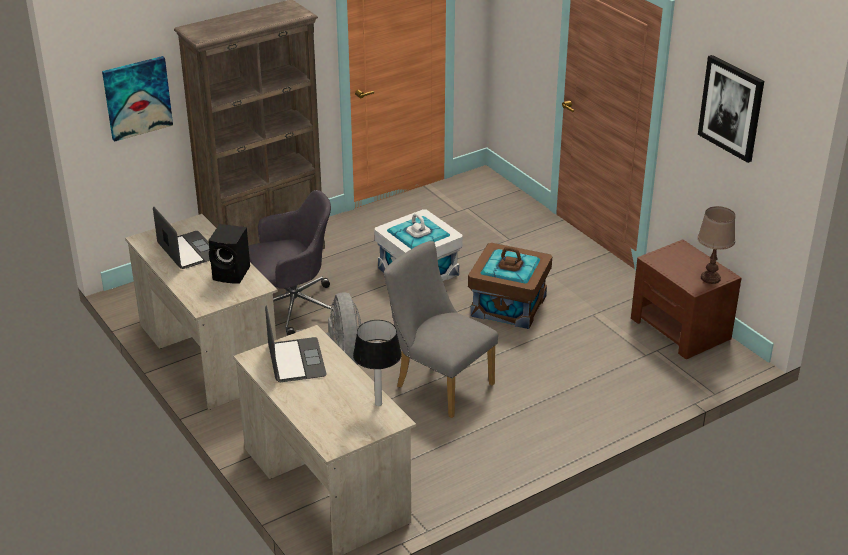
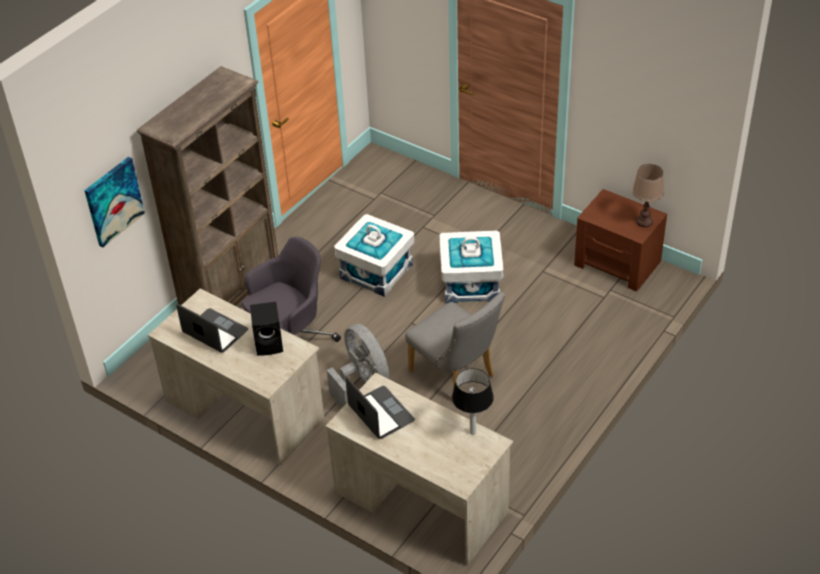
camera: 20 degrees left, 10 degrees up
(438, 383) = (456, 376): grey chair -> grey chair turned 150 degrees counterclockwise
(509, 305) = (471, 283): brown storage box -> white storage box
(731, 108) = (644, 83): picture -> none

